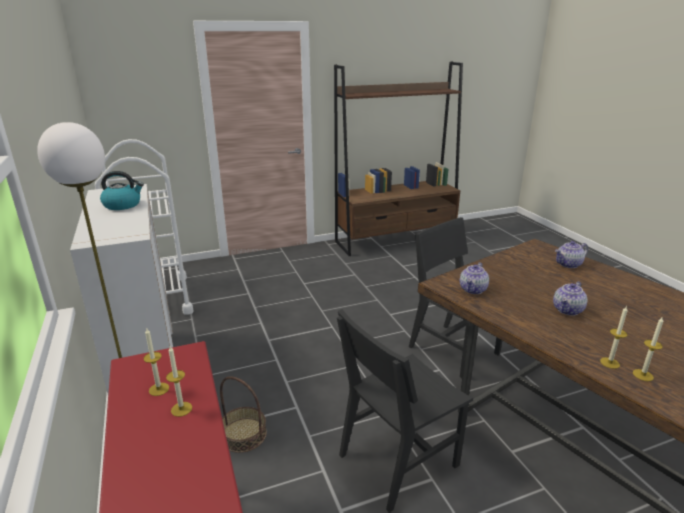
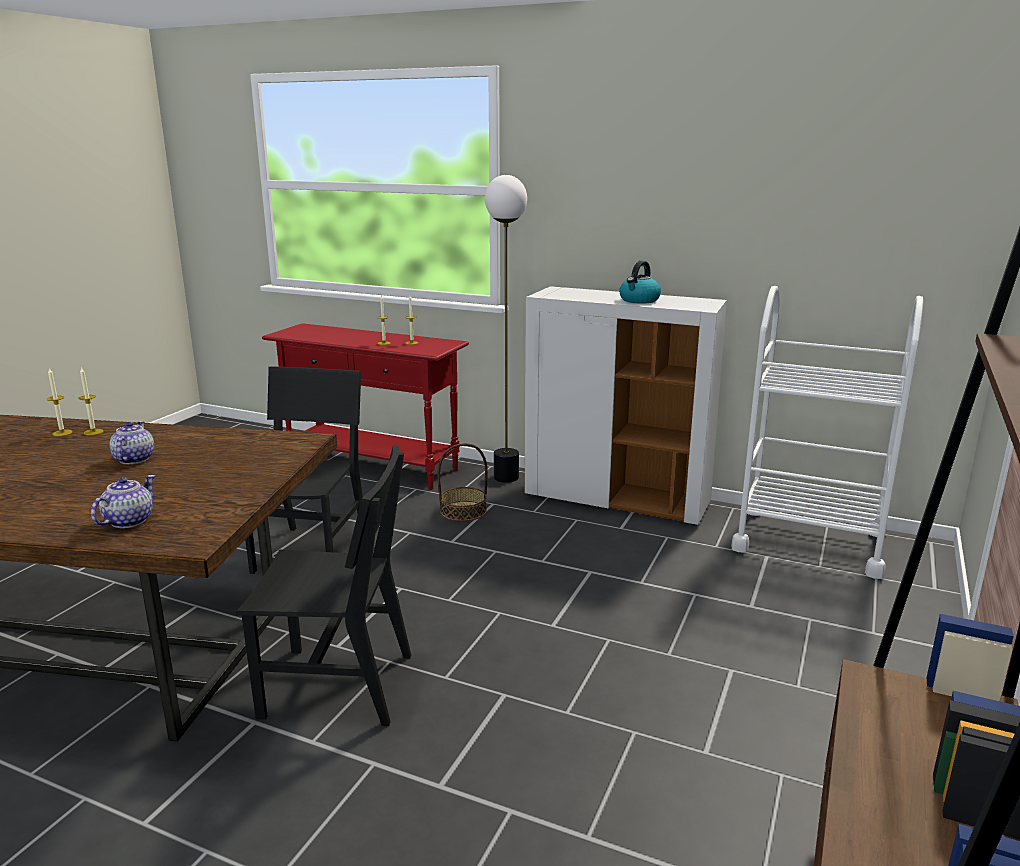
camera: 135 degrees right, 5 degrees down
(473, 290) = (263, 445): teapot -> none

